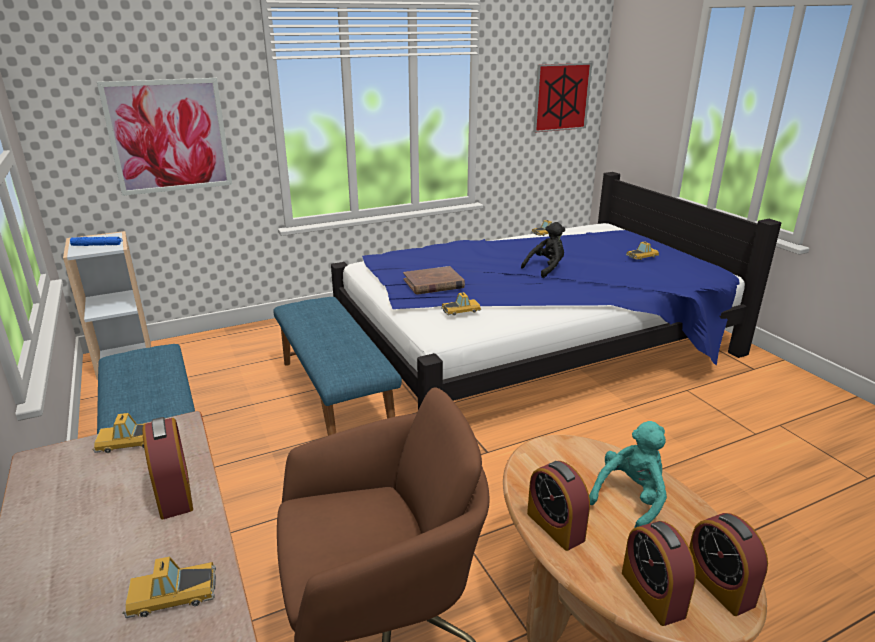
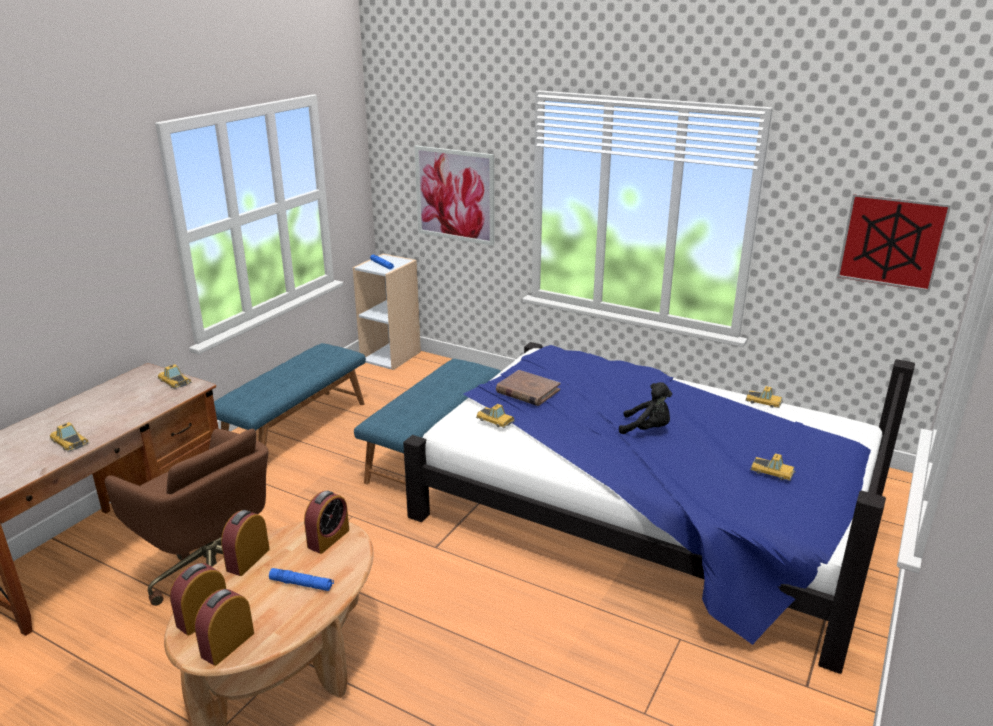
camera: 55 degrees right, 0 degrees up
(174, 493) = (138, 411): alarm clock -> alarm clock (328, 538)
(630, 499) = (301, 584): turquoise plush toy -> blue flashlight

